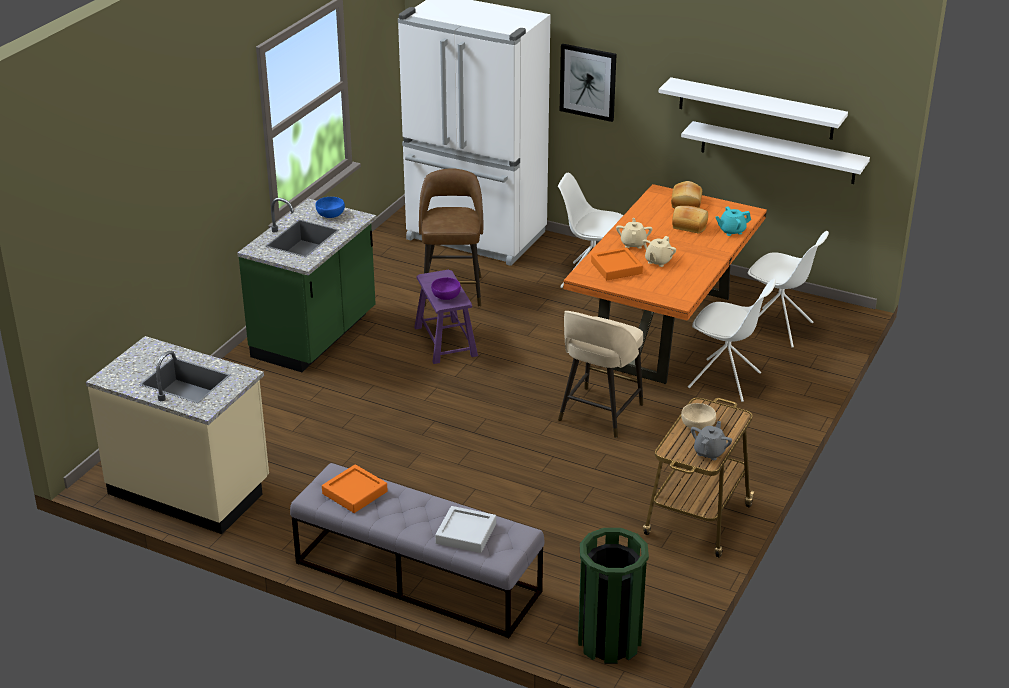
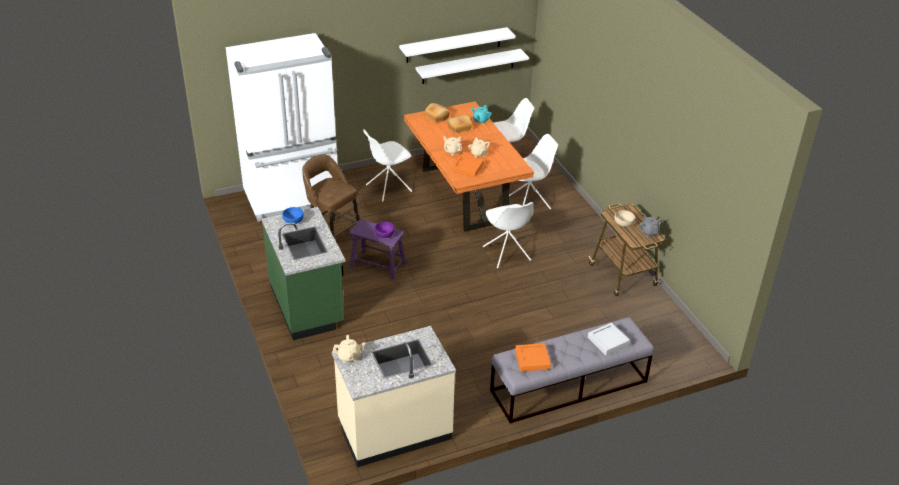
camera: 50 degrees left, 5 degrees up
(148, 349) = (349, 356): none -> beige teapot
(588, 82) = (343, 68): picture -> none
(599, 414) = (506, 254): beige stool -> white chair
(609, 641) = (680, 352): green trash can -> none

